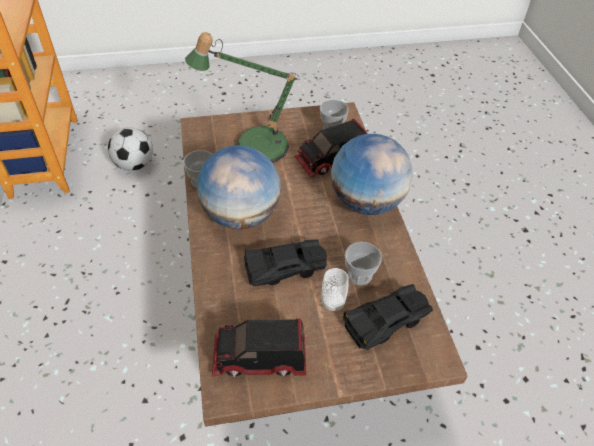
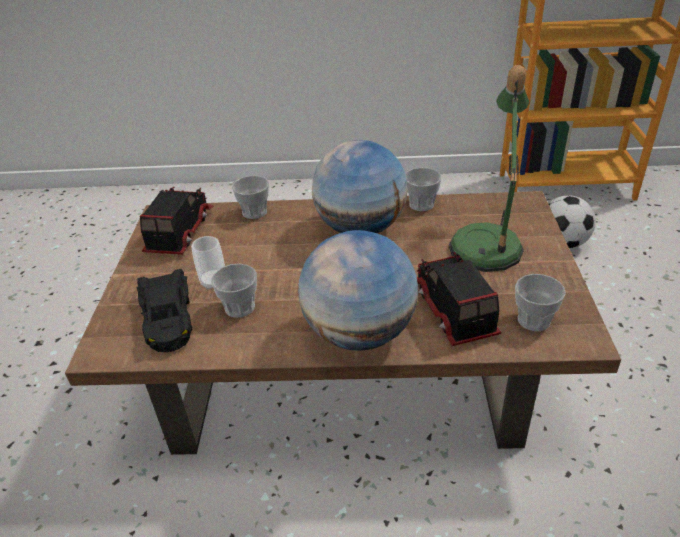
camera: 105 degrees right, 10 degrees down
(218, 299) = (254, 212): none -> cup
(285, 268) = (273, 254): black toy car -> none

